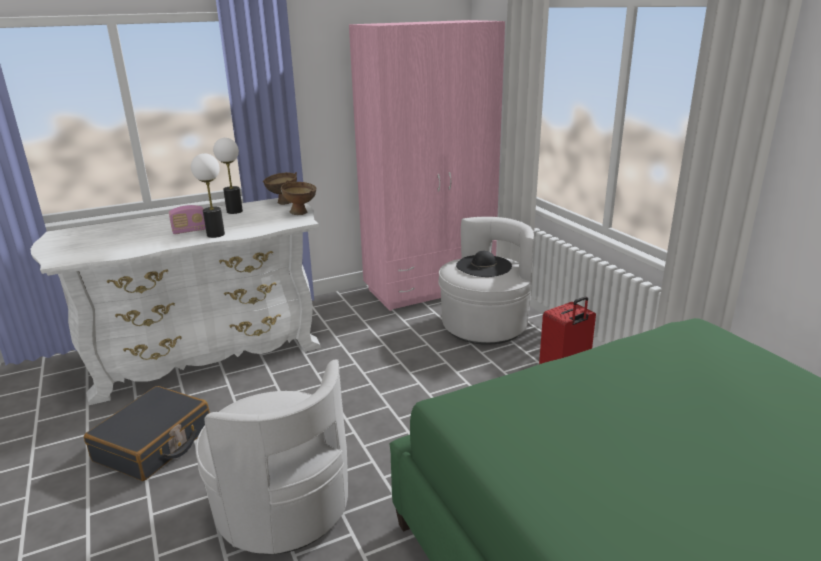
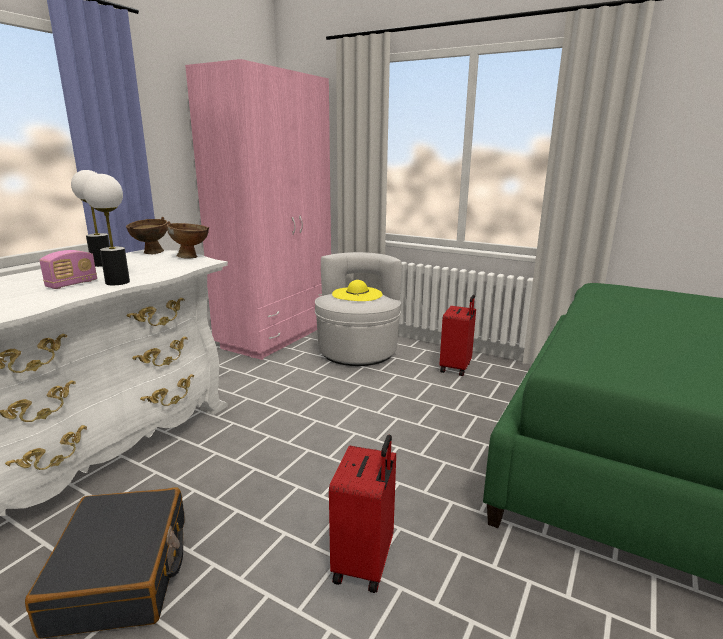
camera: 35 degrees left, 5 degrees down
(282, 506) = (365, 563): white armchair -> red suitcase
(483, 266) = (357, 294): black hat -> yellow hat

